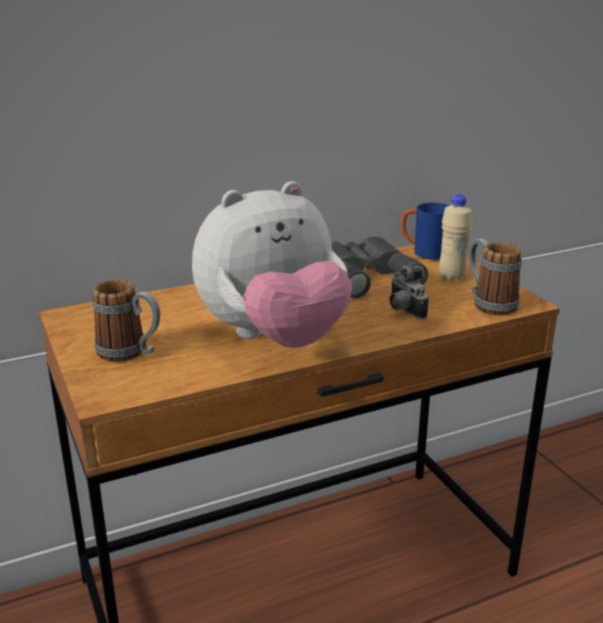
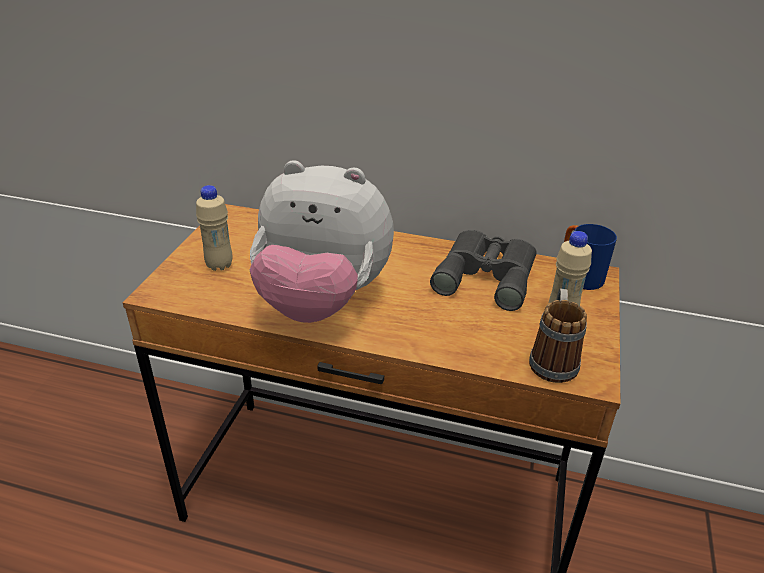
camera: 40 degrees right, 10 degrees up
(130, 353) = (219, 265): mug -> beige bottle
(403, 311) = (460, 327): camera -> none

